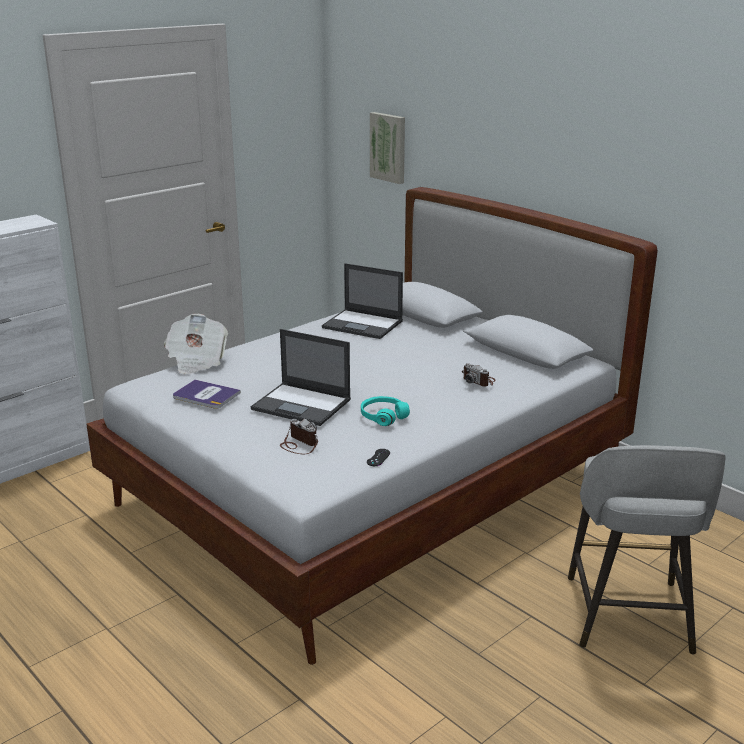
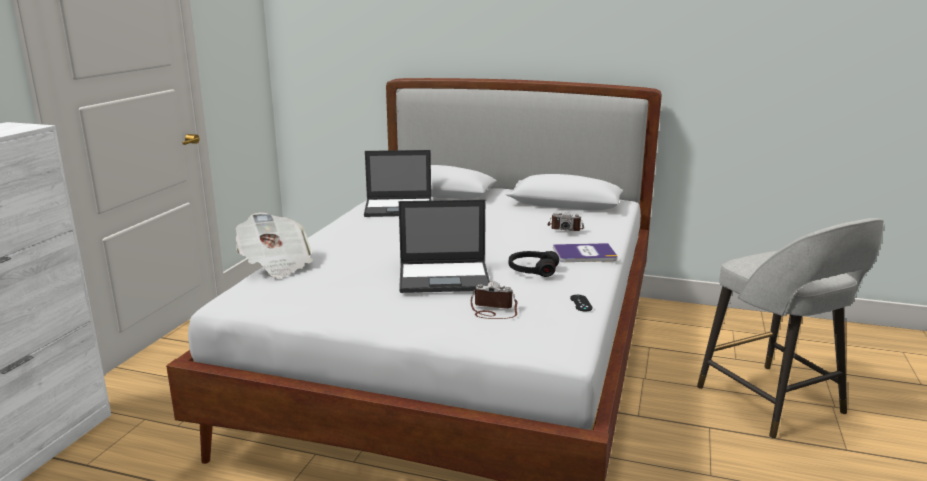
camera: 30 degrees left, 5 degrees down
(206, 395) = (333, 291): book -> book (584, 254)
(383, 416) = (532, 270): turquoise headphones -> black headphones
(389, 147) = (351, 46): picture -> none

